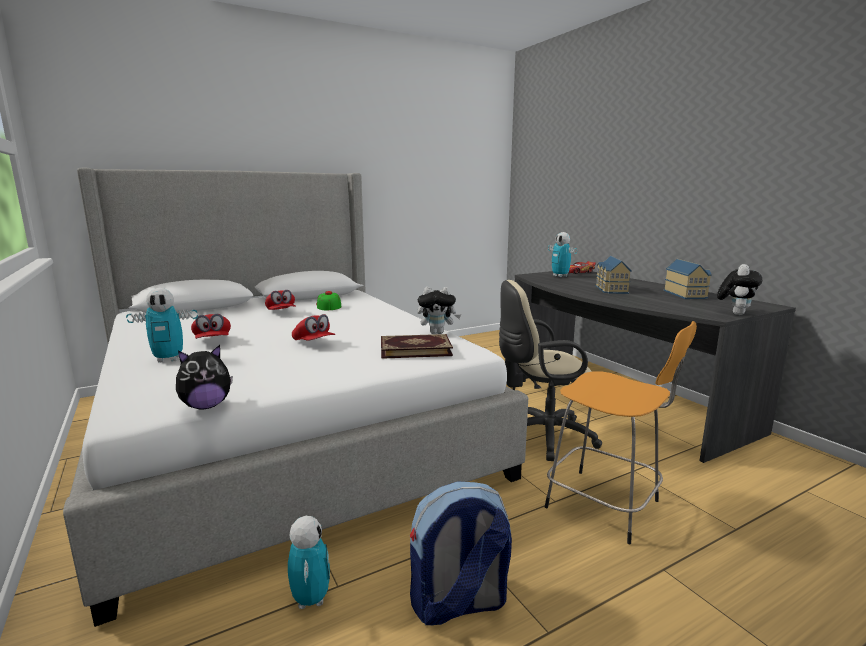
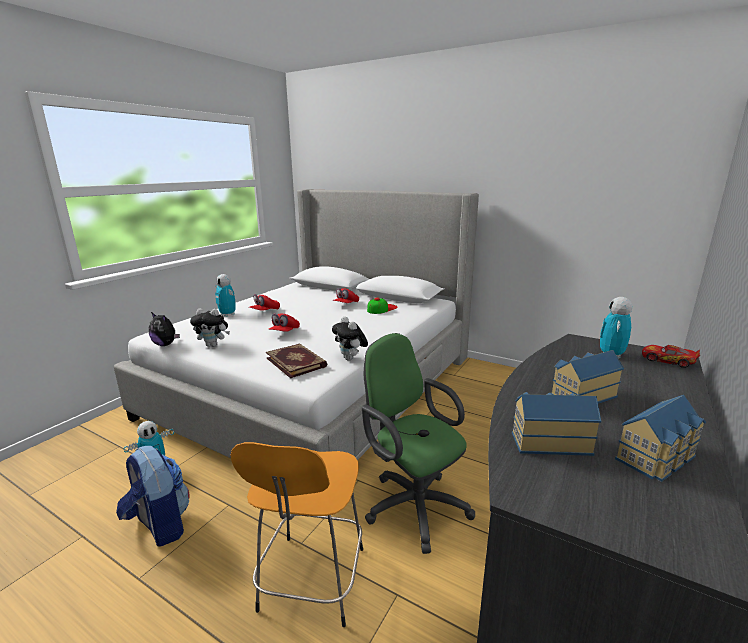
camera: 60 degrees right, 5 degrees up
(541, 436) = (412, 504): beige office chair -> green office chair
(661, 303) = (549, 441): none -> toy house
(735, 313) = (567, 514): plush toy -> plush toy (213, 345)

